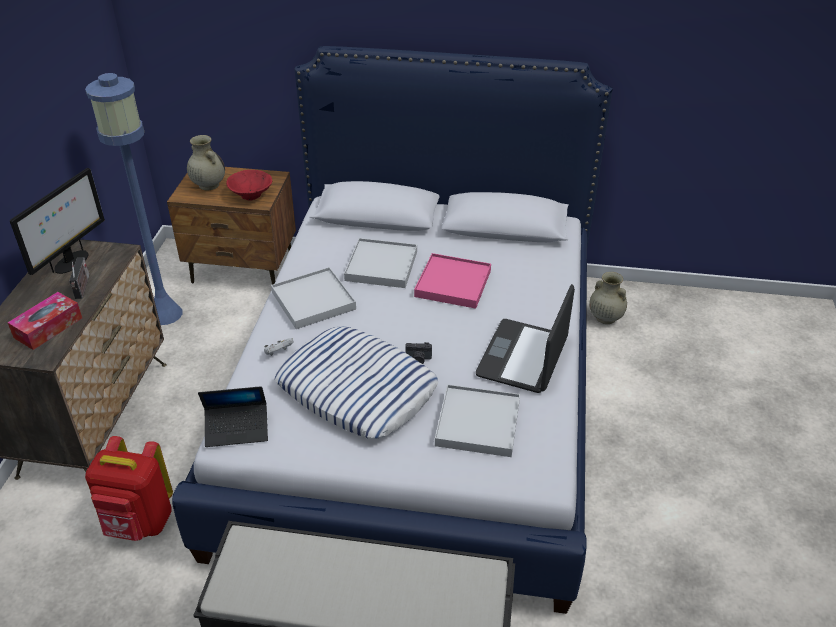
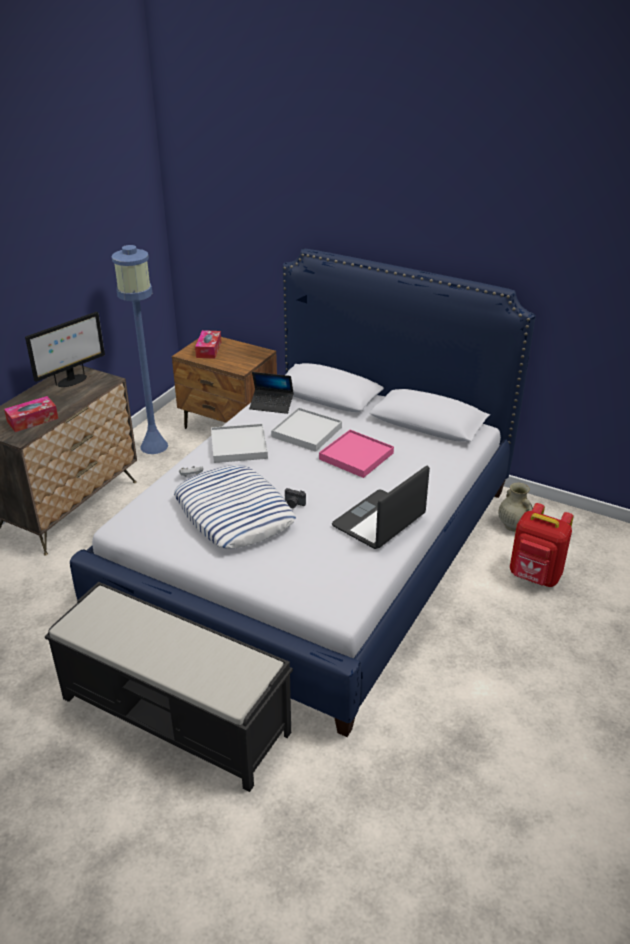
camera: 20 degrees right, 5 degrees down
(82, 288) = (69, 399): radio -> none
(139, 523) = (63, 585): red backpack -> red backpack (534, 577)
(208, 185) = (208, 349): beige vase -> tissue box
(237, 429) = (131, 520): laptop -> laptop (271, 405)
(251, 195) = (236, 362): red bowl -> none
(477, 423) = (312, 558): white tray -> none

